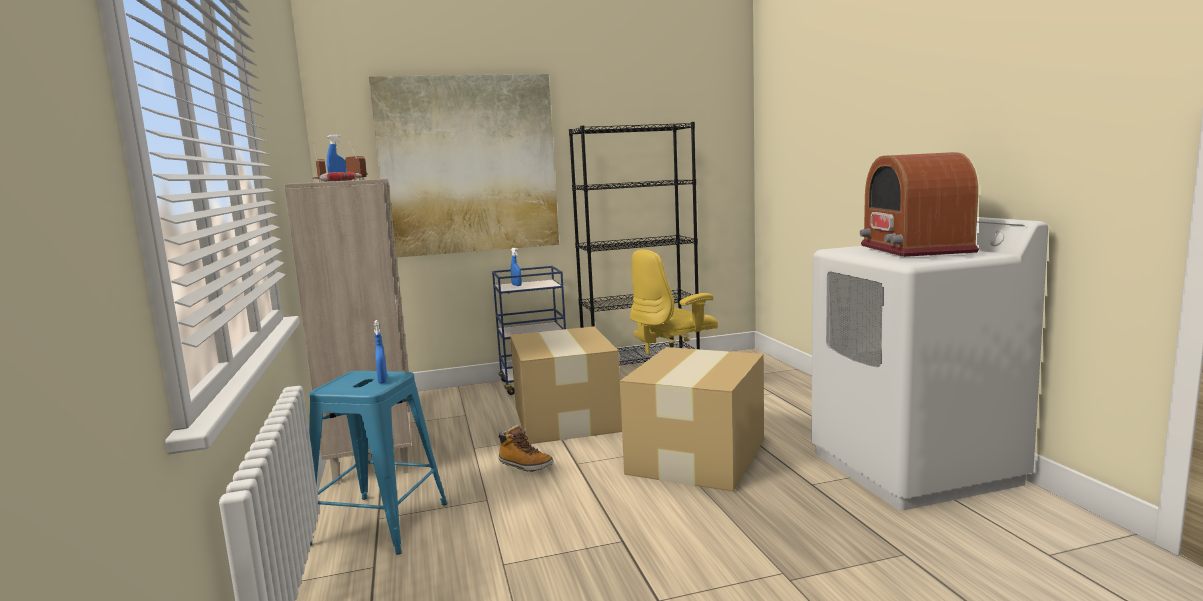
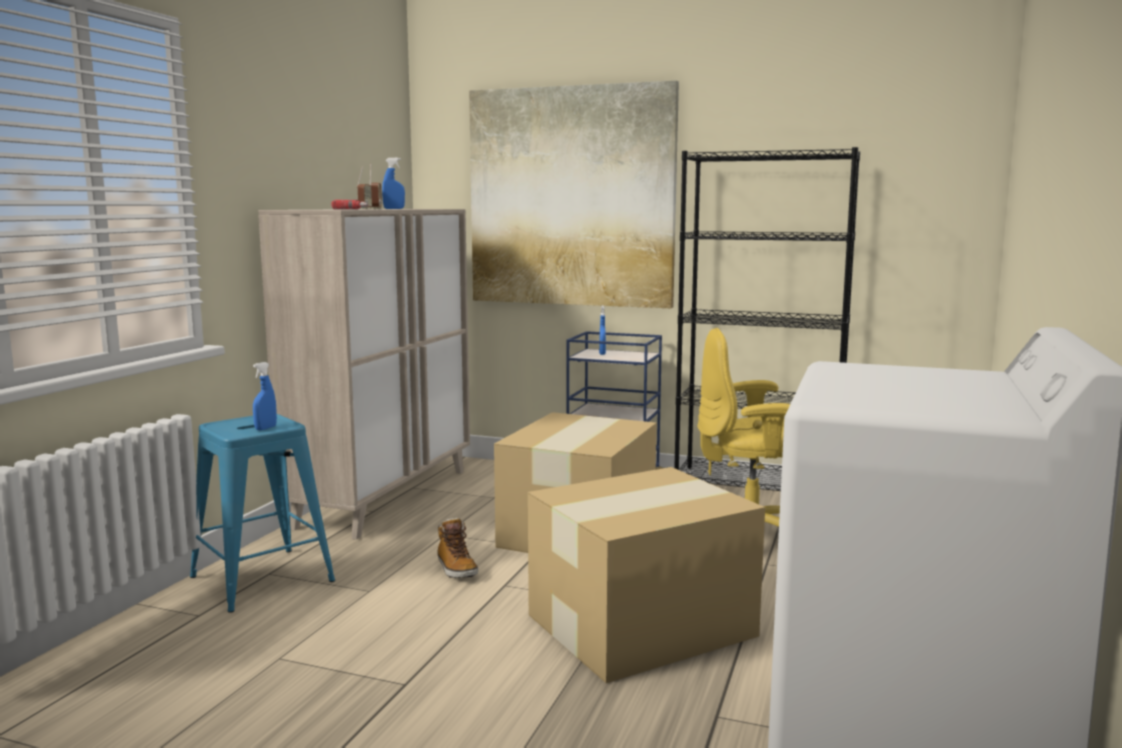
camera: 35 degrees right, 0 degrees up
(914, 249) = (923, 383): radio -> none

